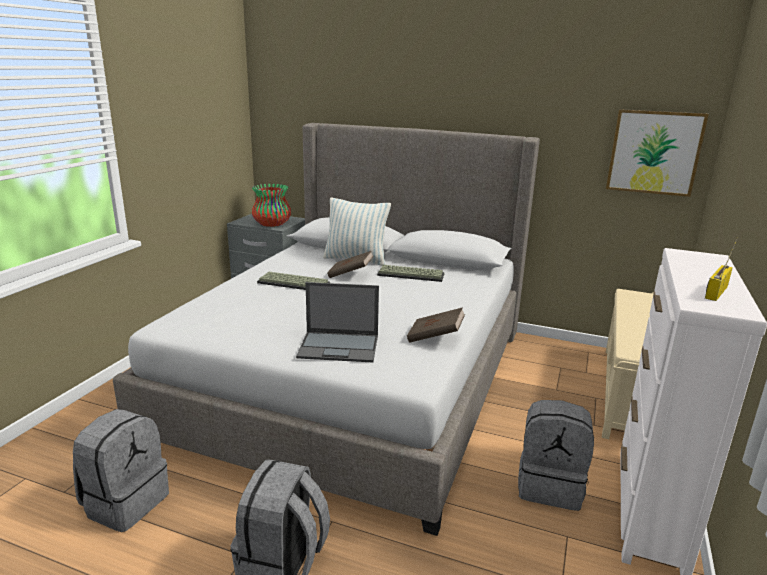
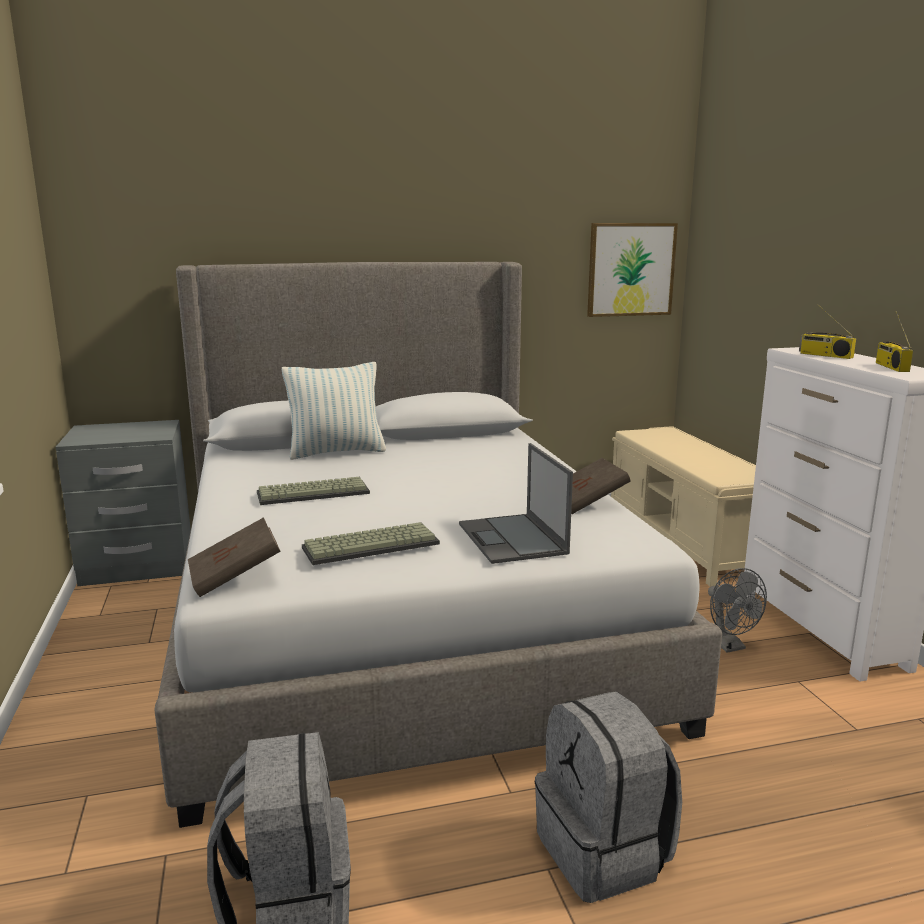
camera: 35 degrees left, 5 degrees down
(271, 224) = (138, 435): vase -> none
(340, 347) = (513, 539): laptop -> laptop turned 105 degrees clockwise
(350, 274) = (367, 468): brown book -> brown book (235, 578)
(412, 274) = (436, 453): keyboard -> keyboard (371, 545)
(550, 486) = (728, 645): grey backpack -> grey fan
(692, 266) = (824, 355): none -> radio

